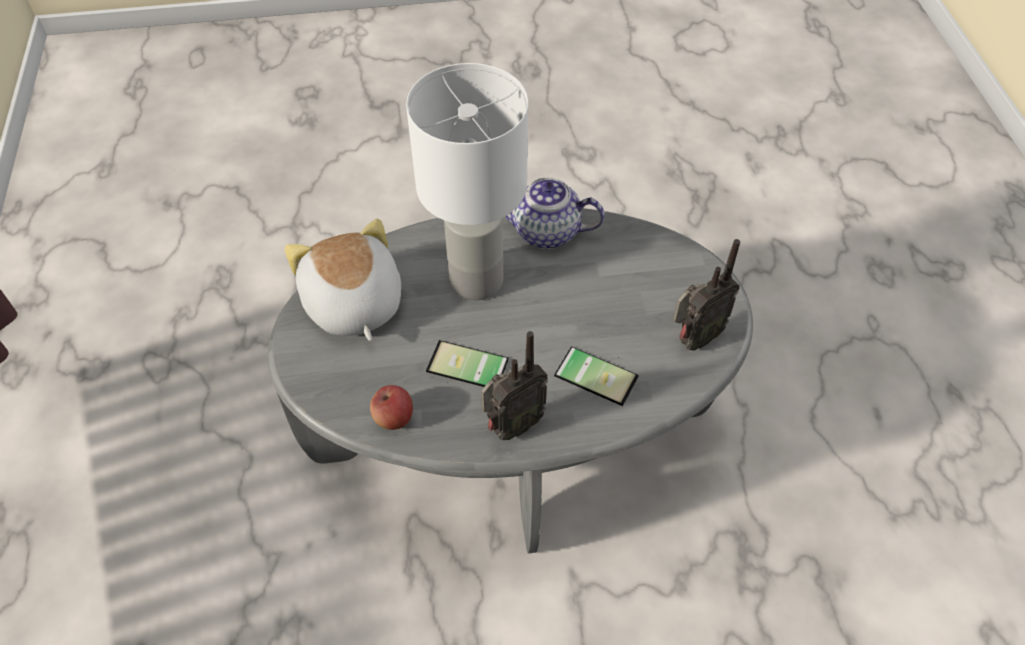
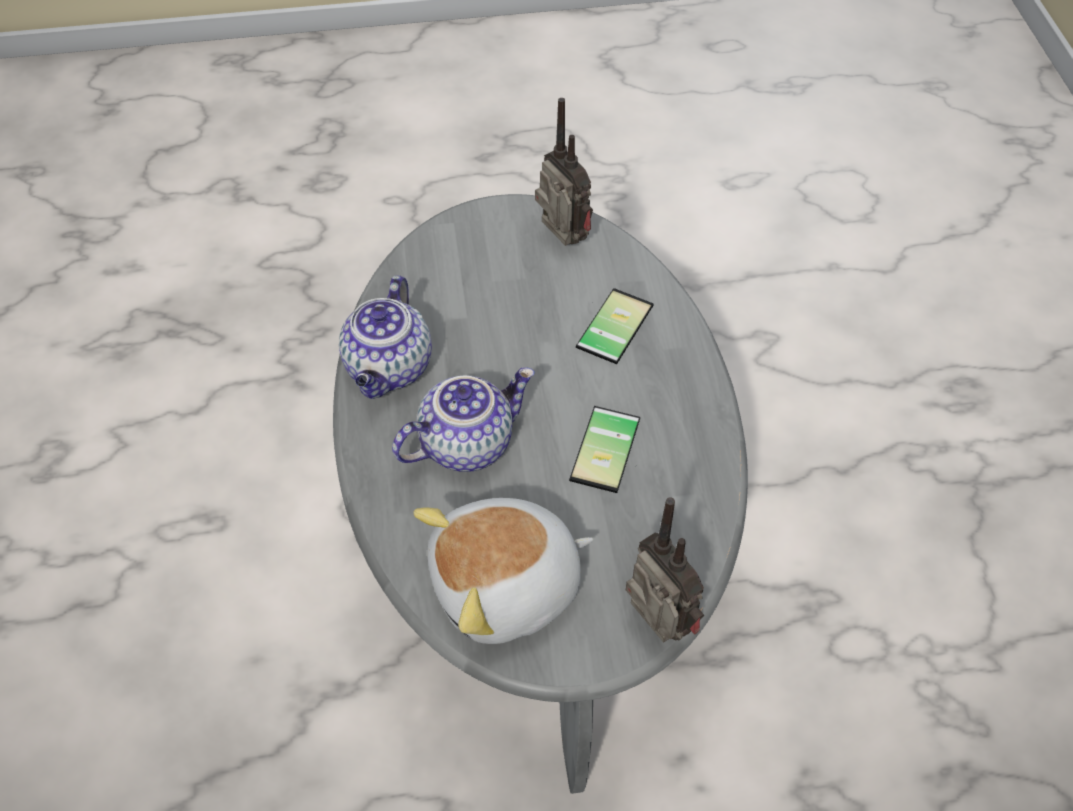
camera: 90 degrees left, 0 degrees up
(394, 418) = (688, 524): apple -> none
(476, 279) = (466, 442): white table lamp -> teapot
(511, 426) = (688, 404): radio -> radio (655, 627)

